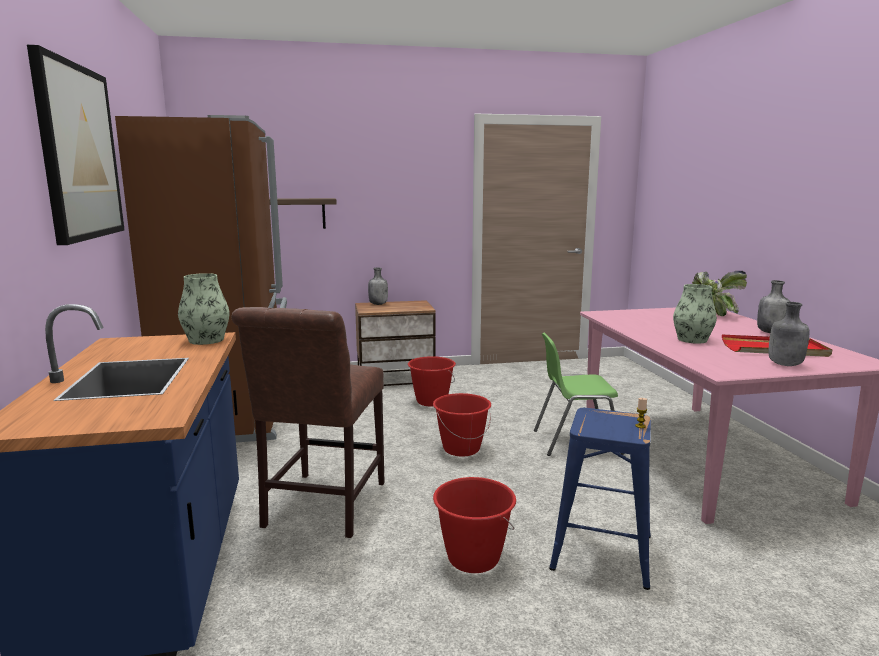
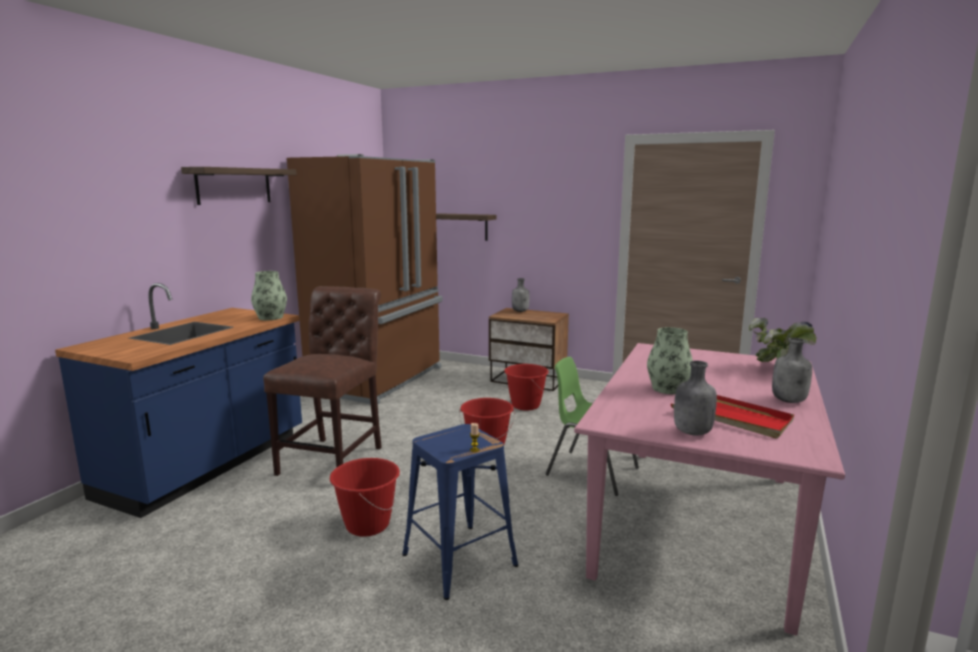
camera: 35 degrees right, 0 degrees up
(78, 152) = (234, 186): picture -> shelf
(321, 507) = (335, 458): brown chair -> brown chair turned 150 degrees clockwise

